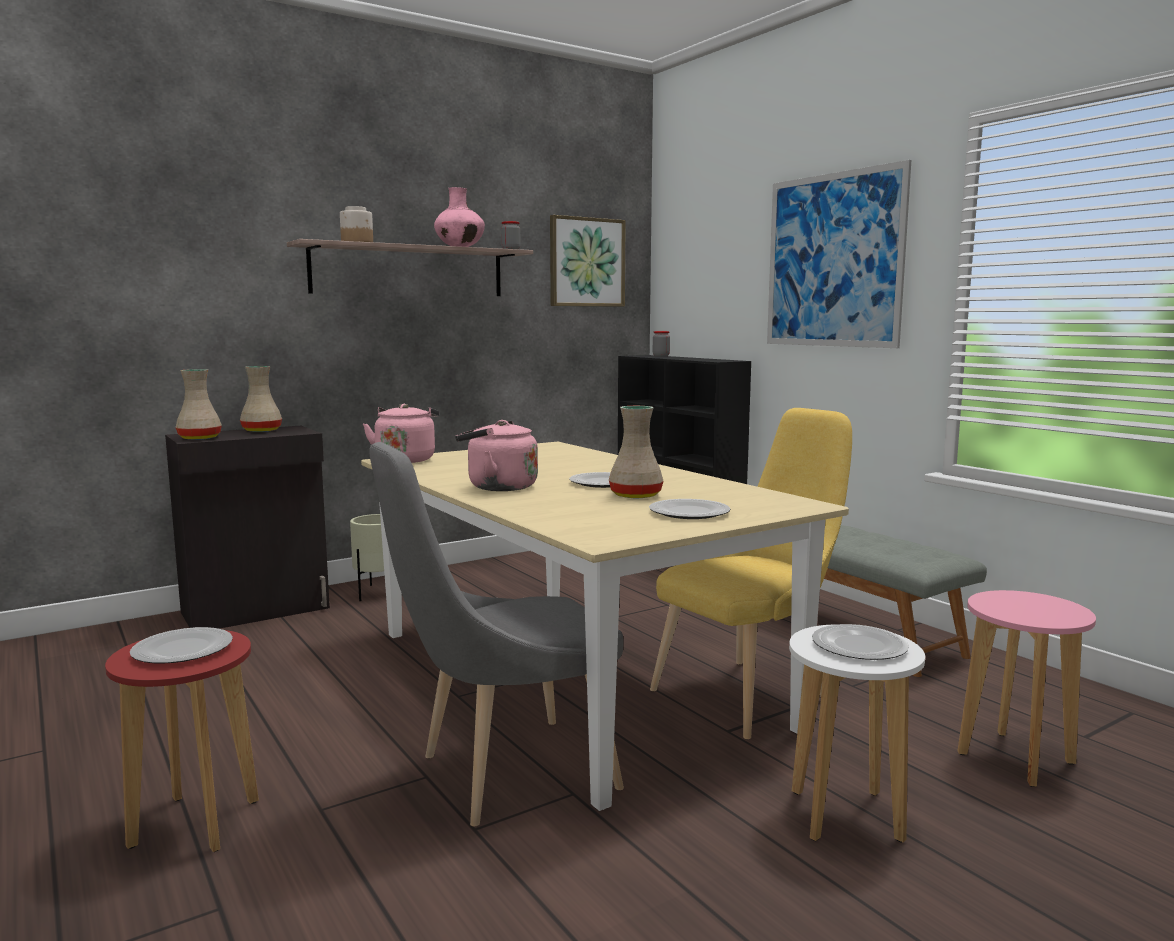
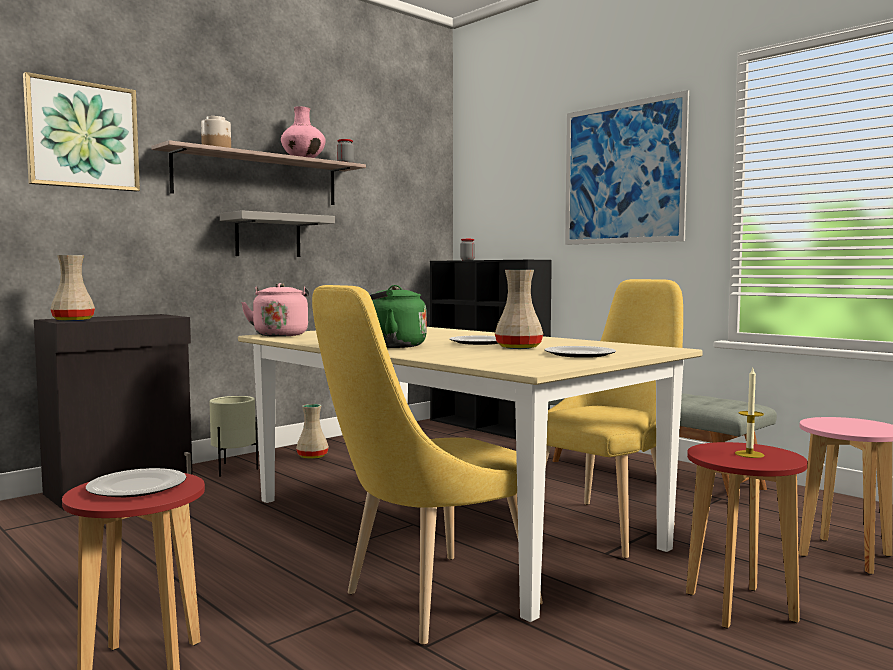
camera: 10 degrees left, 5 degrees down
(262, 430) = (129, 316): beige vase -> beige vase (313, 456)
(421, 335) = (268, 236): none -> grey shelf
(497, 487) = (390, 346): pink kettle -> green kettle
(505, 775) = (429, 601): grey chair -> yellow chair
(586, 262) = (403, 180): picture -> picture (83, 135)
(845, 815) = (739, 607): white stool -> red stool
(860, 646) = (749, 454): plate -> candle

